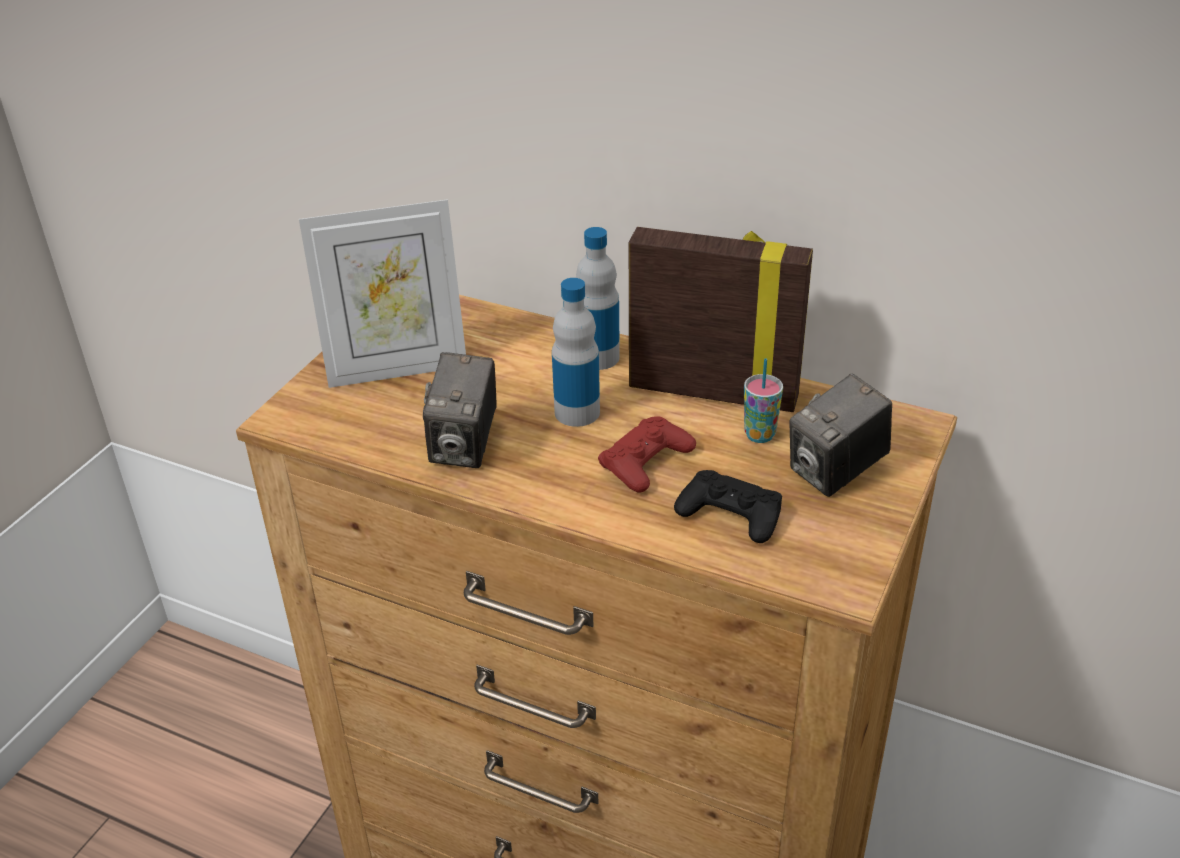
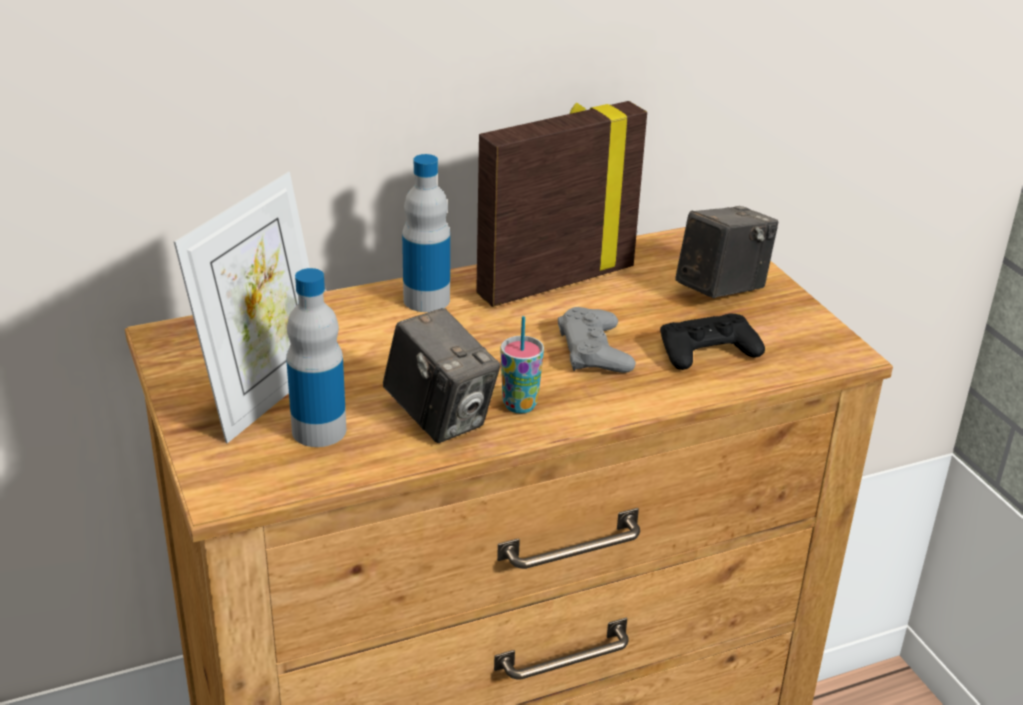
camera: 50 degrees left, 5 degrees down
(577, 412) = (483, 345): bottle -> bottle (319, 430)
(646, 461) = (594, 350): red game controller -> grey game controller
(759, 435) = (635, 292): cup -> cup (520, 405)
(836, 472) = (721, 289): camera -> camera turned 135 degrees counterclockwise

